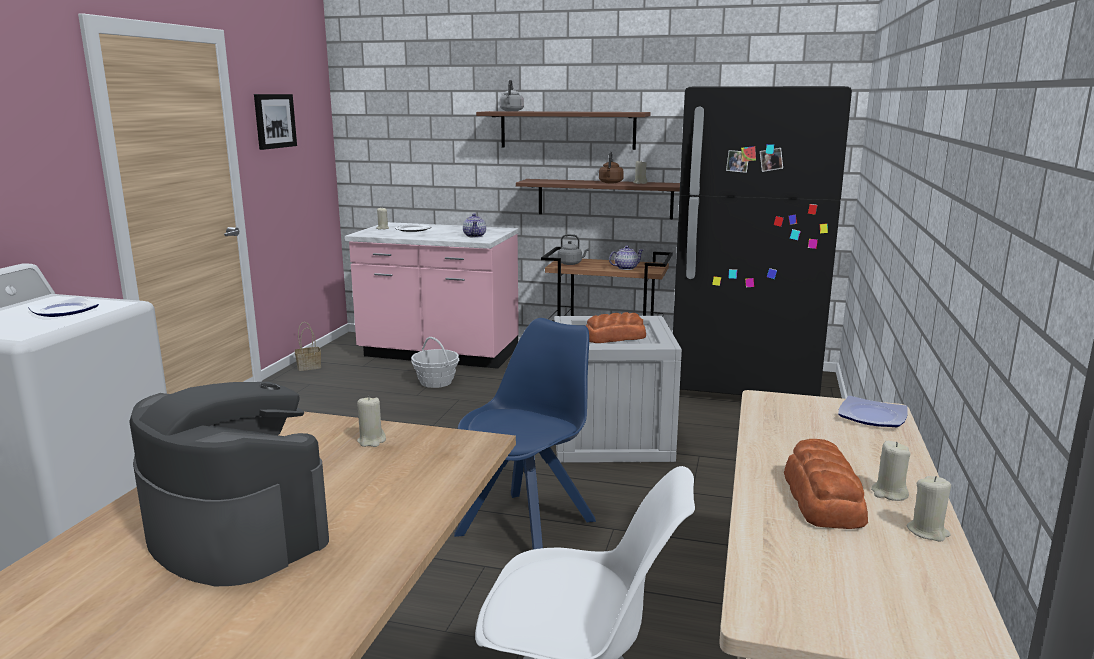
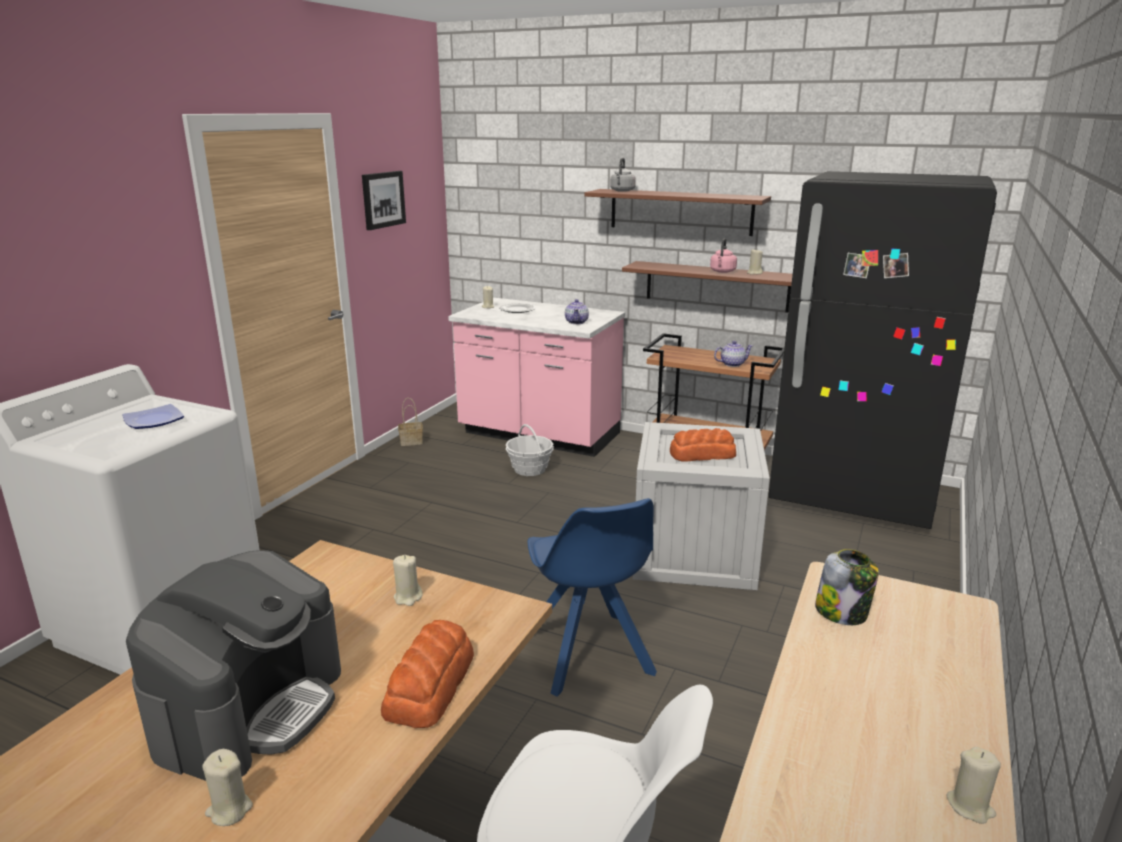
camera: 10 degrees right, 5 degrees up
(236, 531) = (250, 707): coffee machine -> coffee machine turned 60 degrees clockwise
(529, 526) = (589, 655): blue chair -> blue chair turned 120 degrees clockwise
(571, 263) = (675, 355): grey kettle -> none
(610, 183) = (722, 271): brown kettle -> pink kettle
(781, 420) = (842, 612): none -> jar
(823, 498) = (860, 737): bread -> bread (431, 684)
(870, 417) = (948, 617): plate -> none
(889, 493) = (939, 739): beige candle -> beige candle (229, 810)

